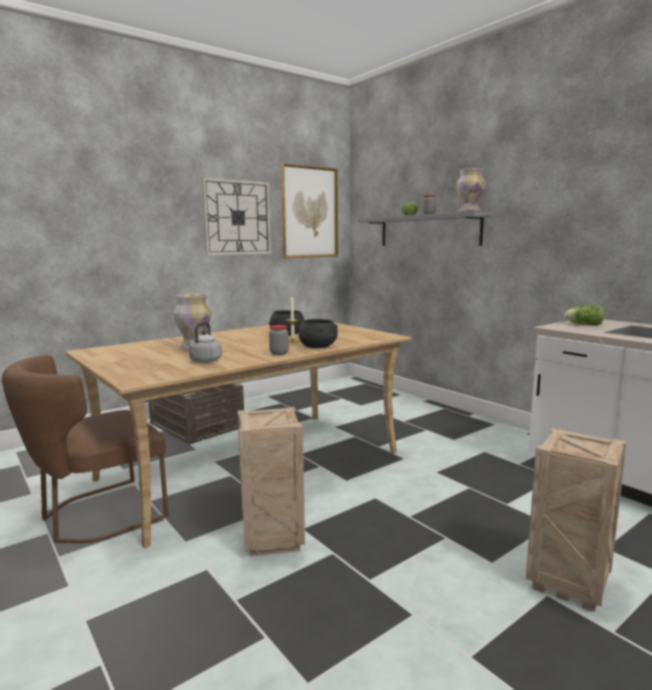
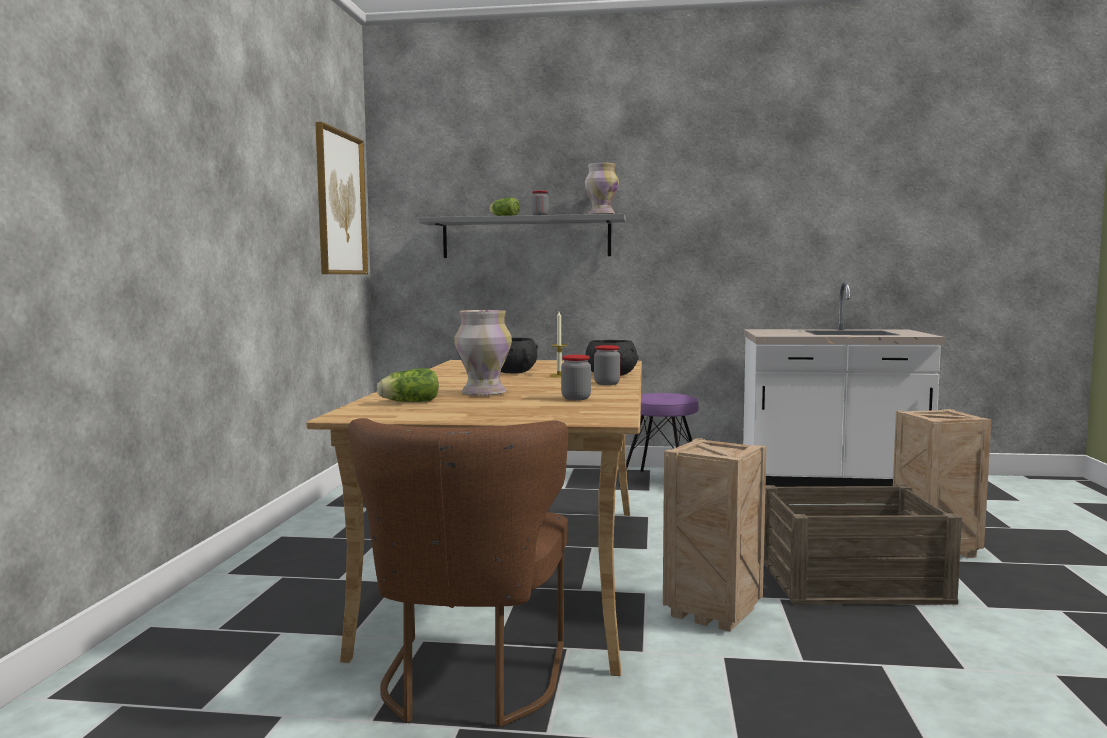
camera: 45 degrees left, 5 degrees down
(197, 424) = (312, 560): crate -> crate (851, 580)
(204, 361) = (576, 398): grey kettle -> jar
(237, 217) = (281, 203): wall clock -> none
(479, 436) = (662, 482): none -> purple stool
(582, 324) = (775, 332): lettuce -> lettuce (408, 402)

